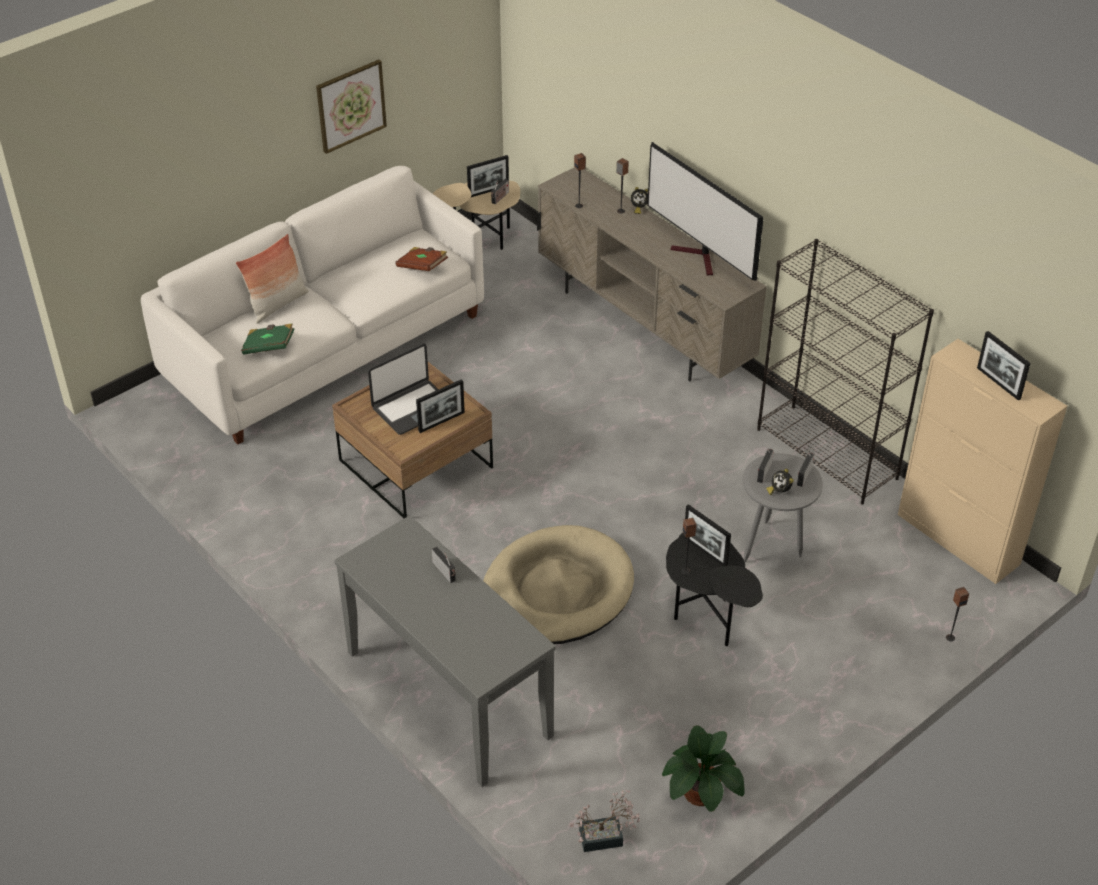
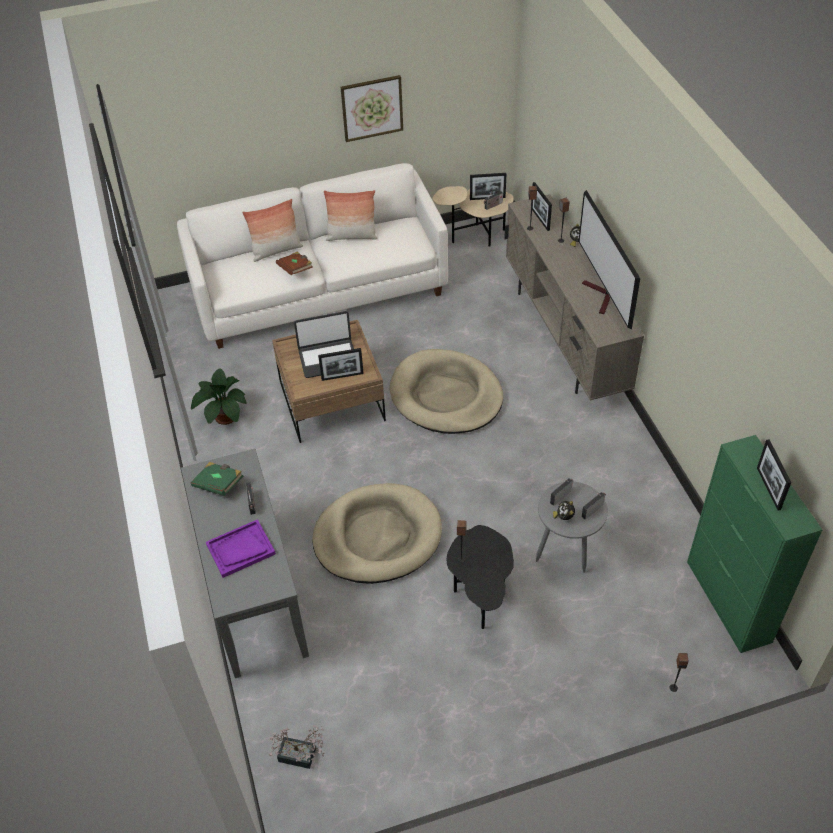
camera: 25 degrees right, 5 degrees up
(269, 347) = (251, 282): green book -> green book (219, 484)
(361, 267) = (352, 236): none -> pillow
(422, 267) = (396, 248): brown book -> brown book (295, 269)
(462, 621) = (240, 549): none -> purple tray
(547, 422) = (446, 396): none -> beige dog bed
(700, 794) = (392, 748): potted plant -> potted plant (224, 417)
(705, 551) = (486, 547): picture frame -> picture frame (540, 219)
(827, 454) = (656, 489): black bookcase -> none
(958, 540) = (728, 602): beige cabinet -> green cabinet

